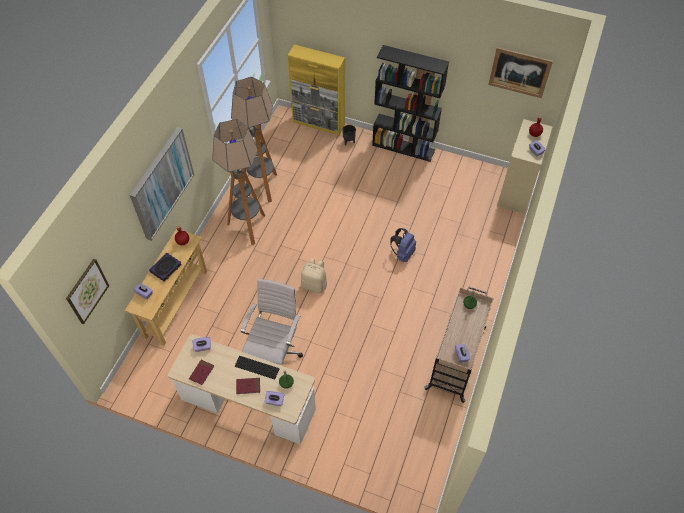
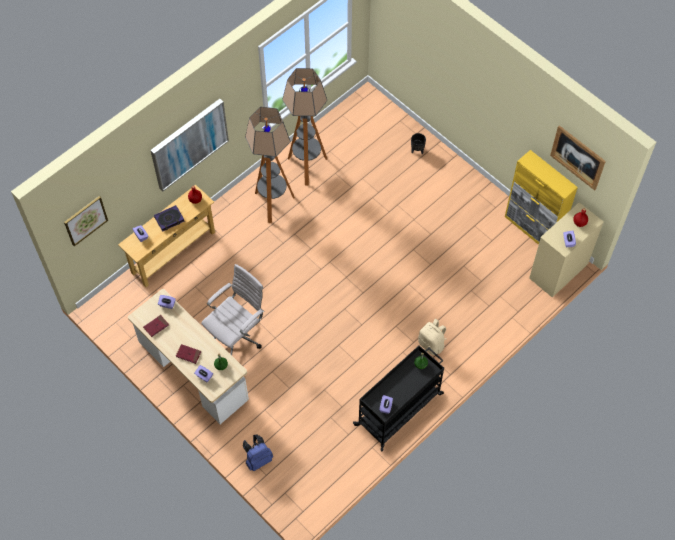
camera: 25 degrees right, 5 degrees up
(257, 367) = (203, 341): keyboard -> none
(314, 285) = (306, 286): beige backpack -> beige backpack (432, 344)
(319, 123) = (397, 118): yellow cabinet -> yellow cabinet (532, 229)
(403, 254) = (406, 289): blue backpack -> blue backpack (258, 459)
(404, 147) = (470, 178): black bookcase -> none
(456, 357) = (400, 409): beige cart -> black cart

